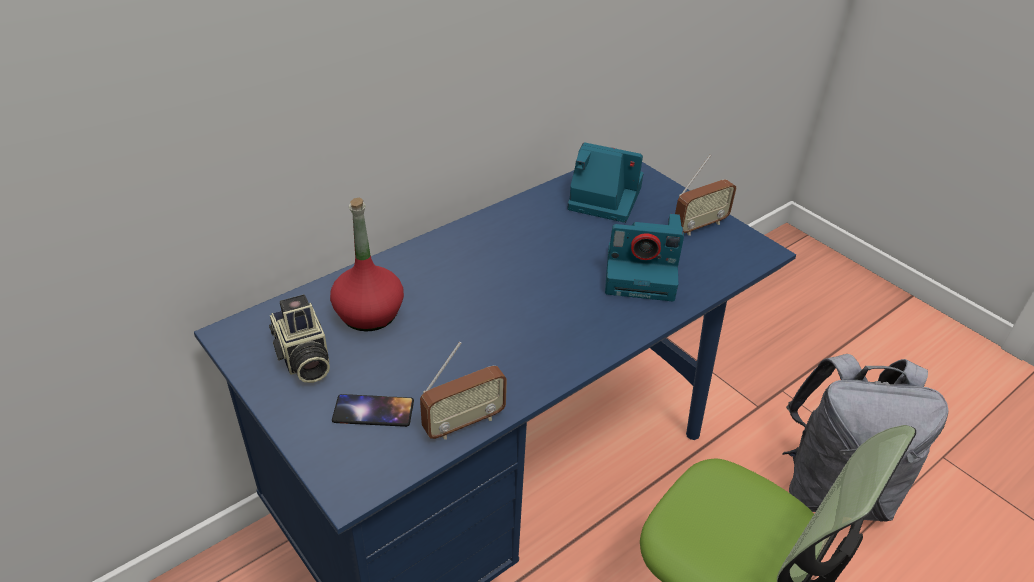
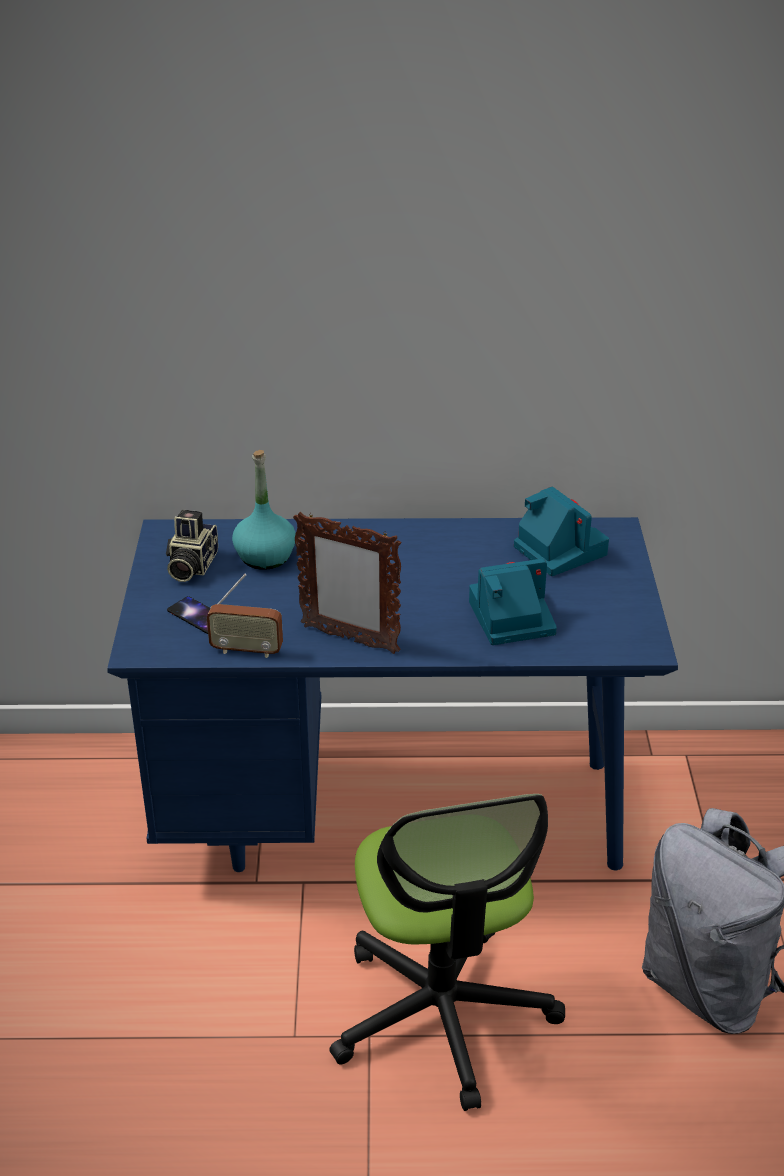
camera: 40 degrees right, 5 degrees down
(369, 314) = (265, 557): red bottle -> turquoise bottle
(542, 359) = (349, 639): none -> picture frame
(642, 273) = (510, 619): camera -> camera turned 120 degrees clockwise
(699, 226) = (617, 606): radio -> none

